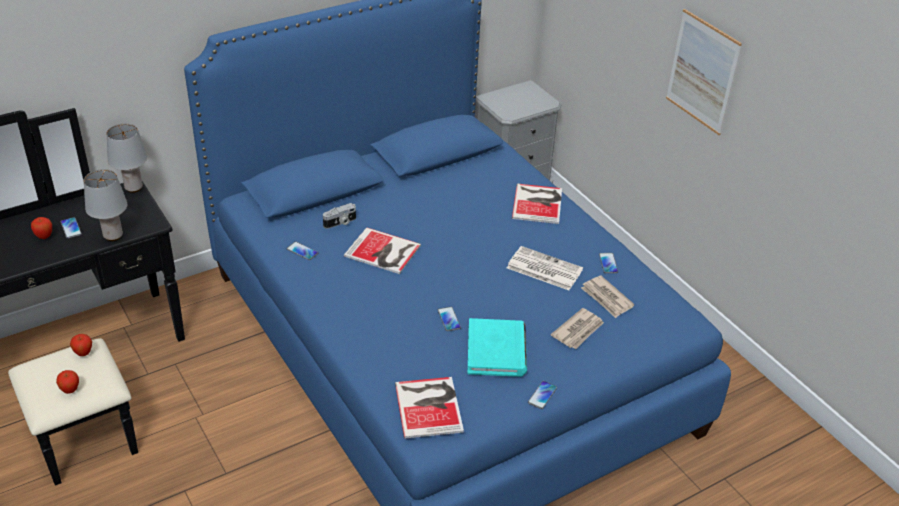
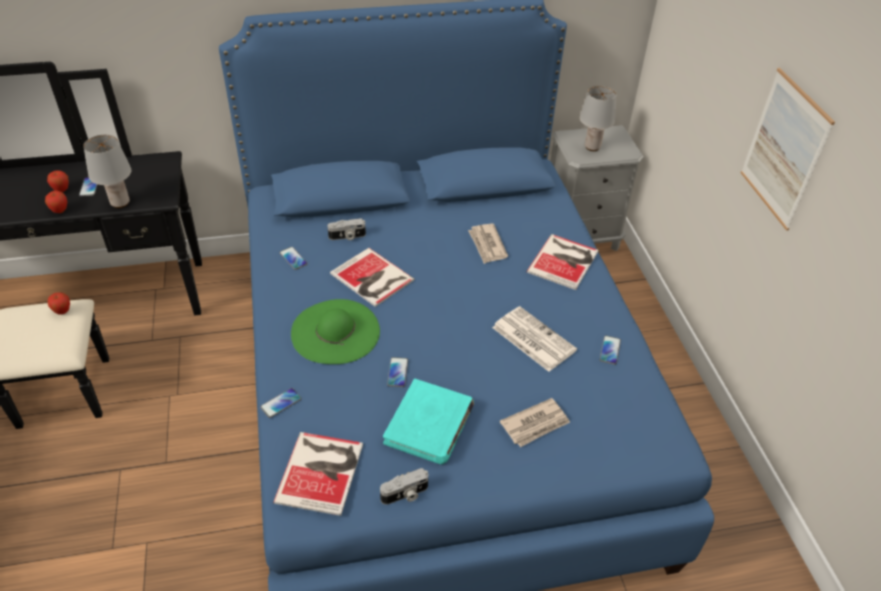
camera: 20 degrees right, 5 degrees up
(70, 390) = (29, 346): apple -> apple (60, 211)
(134, 188) = (168, 160): grey table lamp -> grey table lamp (592, 147)
(376, 301) = (335, 331): none -> green hat
(504, 405) = (405, 494): none -> camera
(542, 395) = (454, 495): phone -> phone (281, 403)
(606, 298) = (587, 393): newspaper -> newspaper (487, 245)

